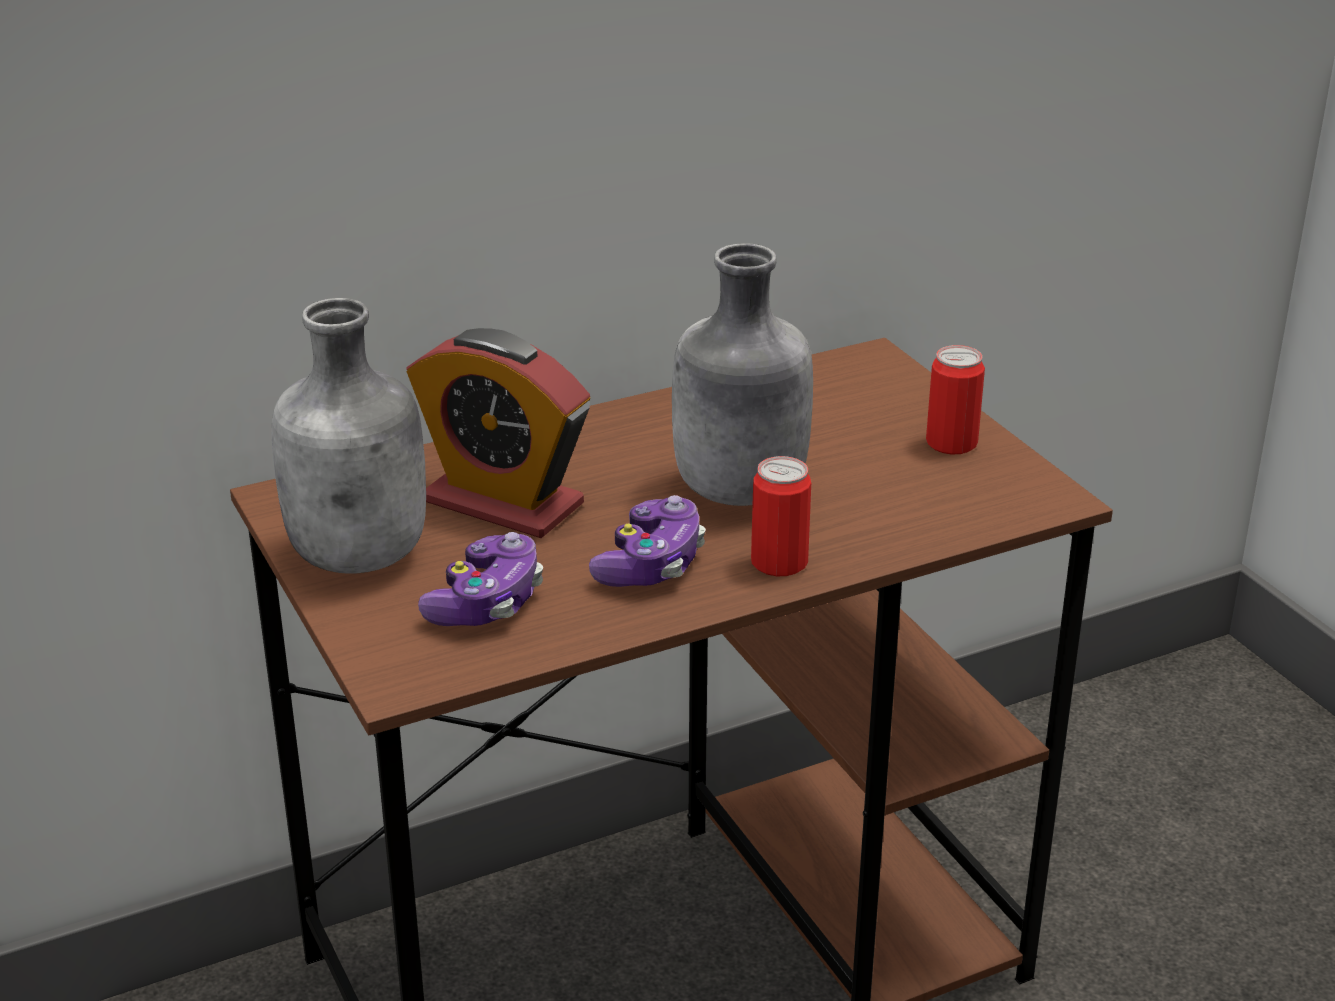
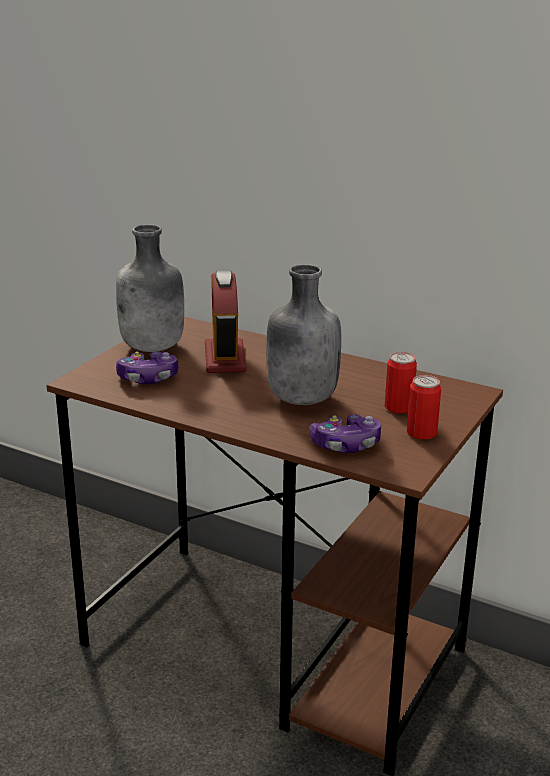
camera: 55 degrees right, 5 degrees down
(651, 564) = (216, 399): game controller -> game controller (346, 445)
(779, 562) = (253, 424): can -> can (398, 407)

